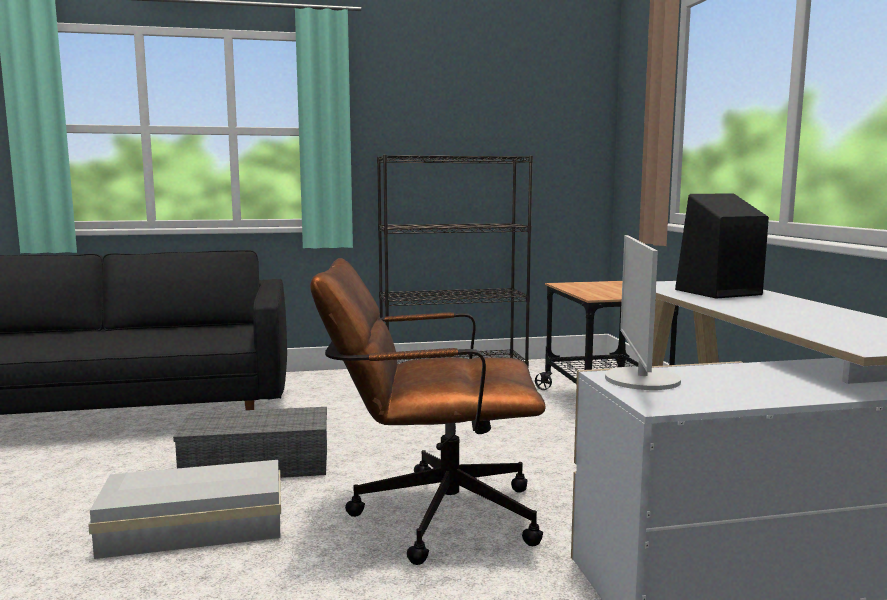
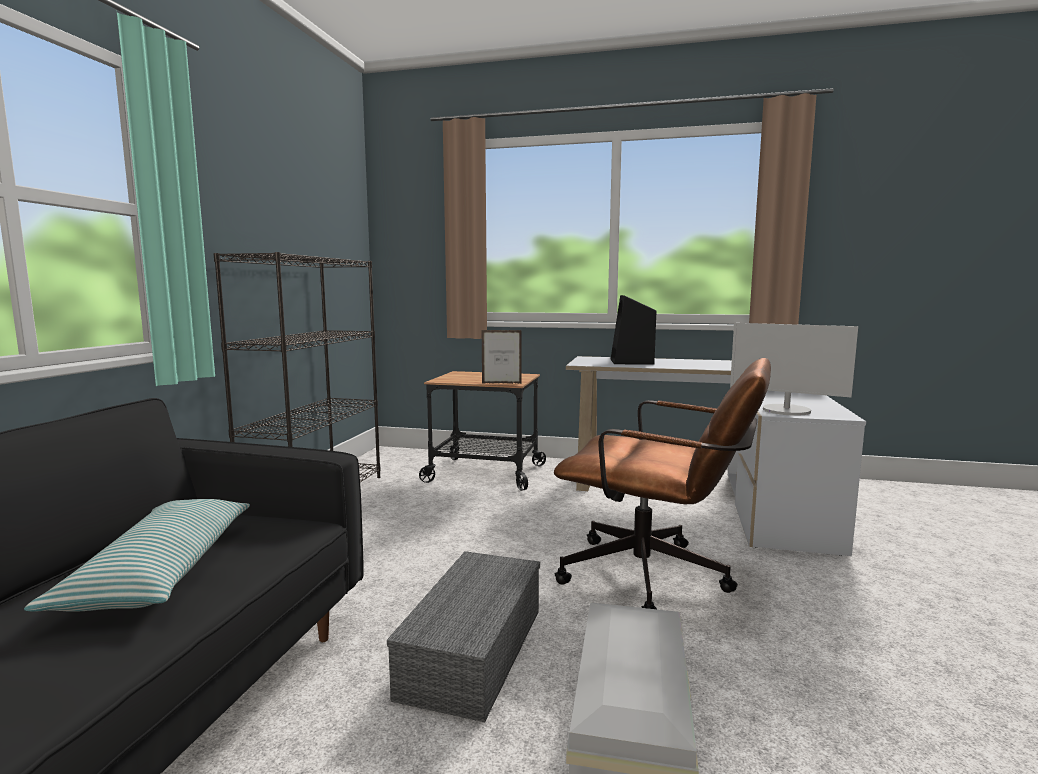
camera: 65 degrees left, 0 degrees up
(170, 336) = (162, 571): none -> pillow
(429, 515) = (658, 579): brown office chair -> brown office chair turned 90 degrees counterclockwise
(586, 295) = (501, 383): none -> picture frame

